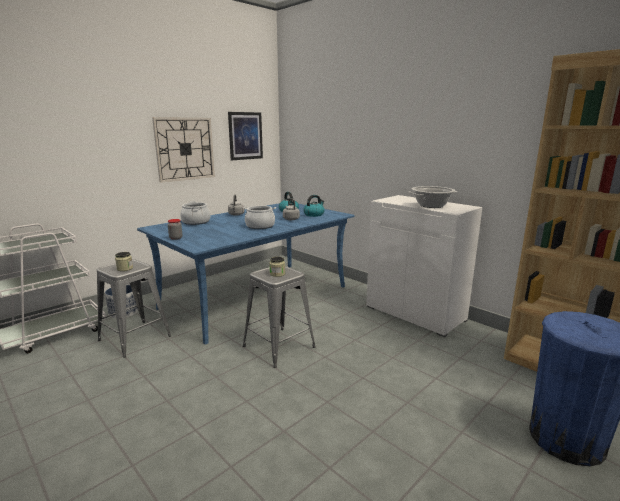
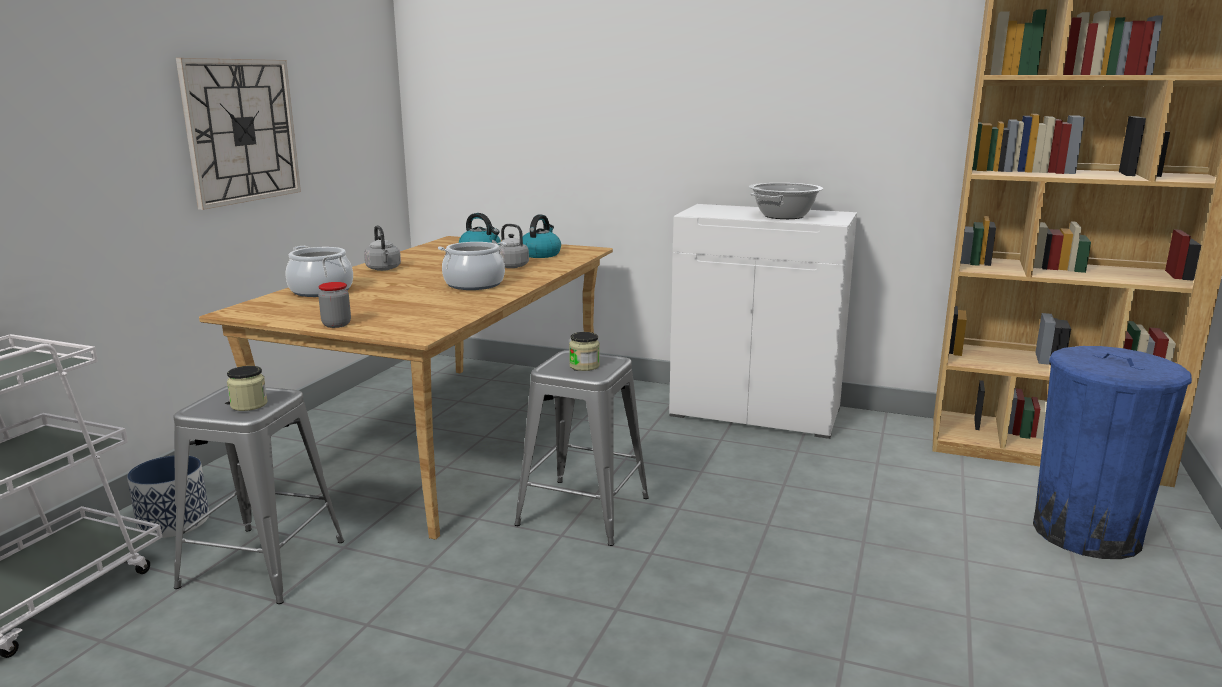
camera: 25 degrees left, 0 degrees up
(245, 136) = (346, 100): picture -> none
(256, 297) = (450, 437): blue dining table -> beige dining table

